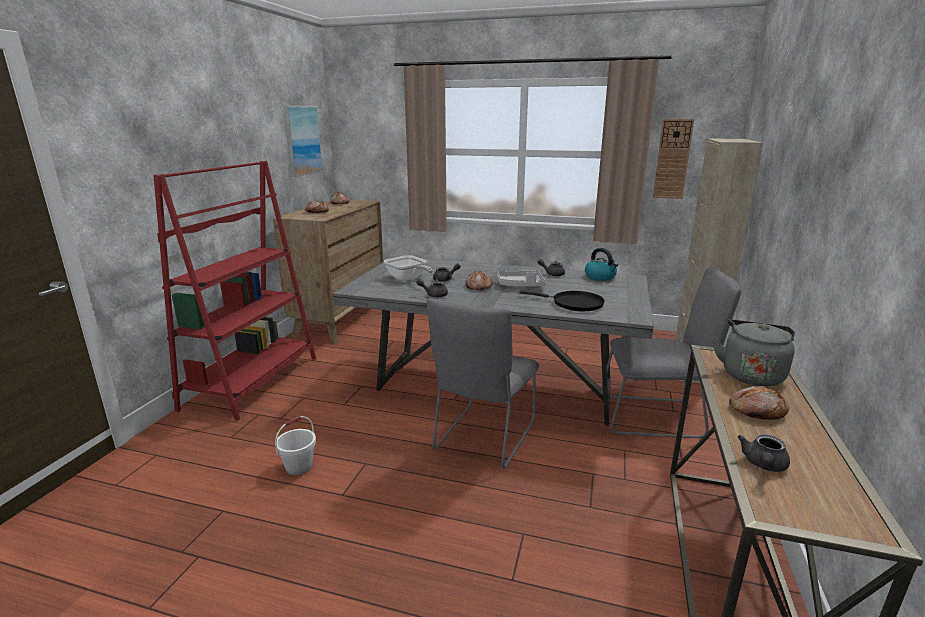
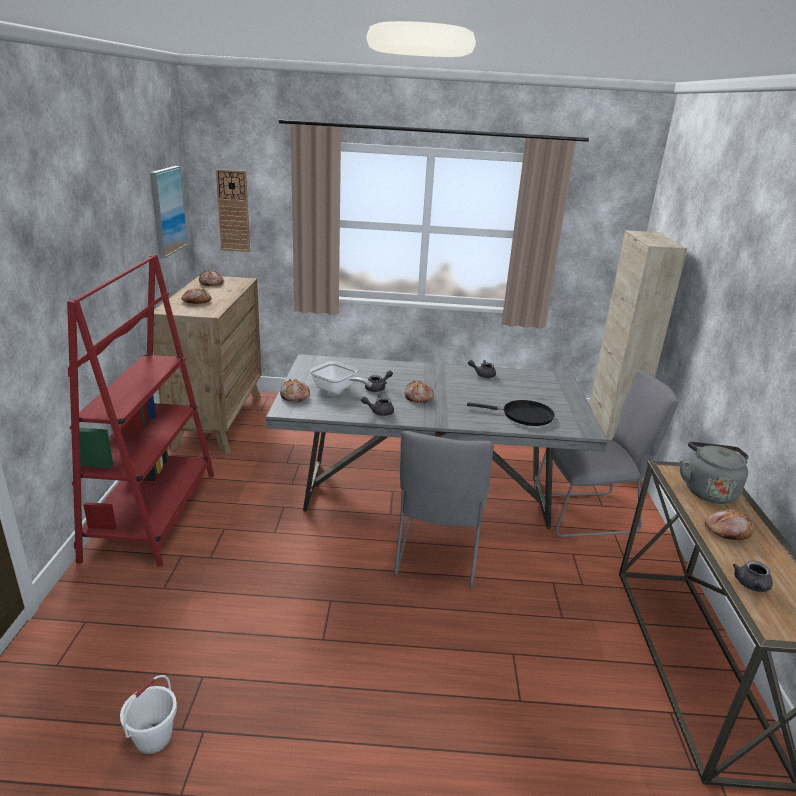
camera: 15 degrees left, 5 degrees up
(299, 467) = (261, 614): white bucket -> white bucket (153, 737)
(367, 281) = (294, 396): none -> bread
(520, 285) = (459, 393): grey tray -> none
(600, 277) = (531, 377): kettle -> none
(672, 159) = (582, 242): wall clock -> wall clock (233, 211)

